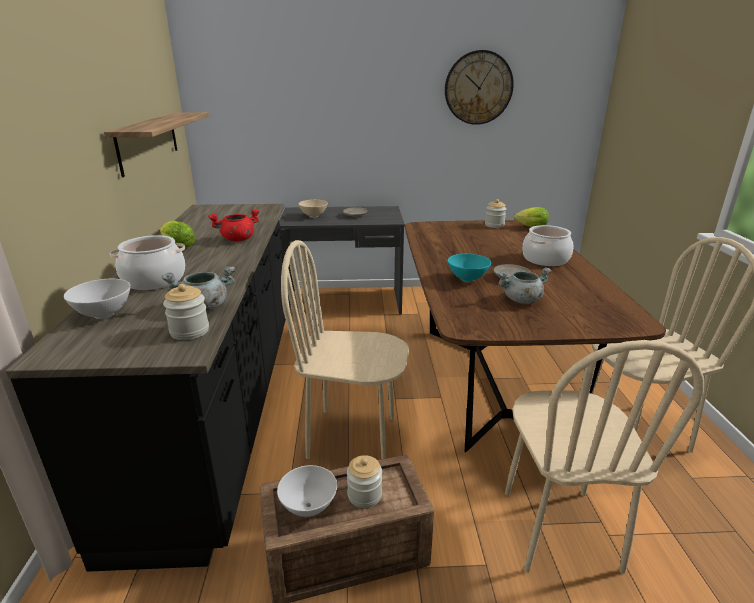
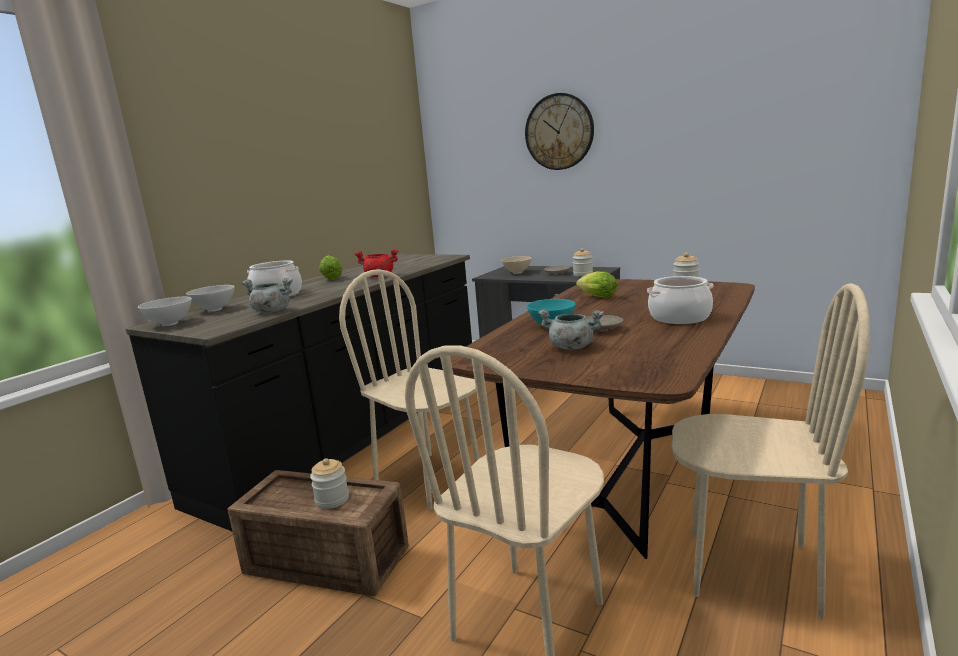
camera: 35 degrees right, 10 degrees down
(148, 141) = (366, 198): shelf -> none
(189, 331) = (236, 322): jar -> jar (583, 274)
(308, 507) = (286, 494): white bowl -> white bowl (169, 324)
(478, 88) = (713, 126): wall clock -> wall clock (559, 132)
(529, 227) = (728, 289): lettuce -> lettuce (595, 297)

